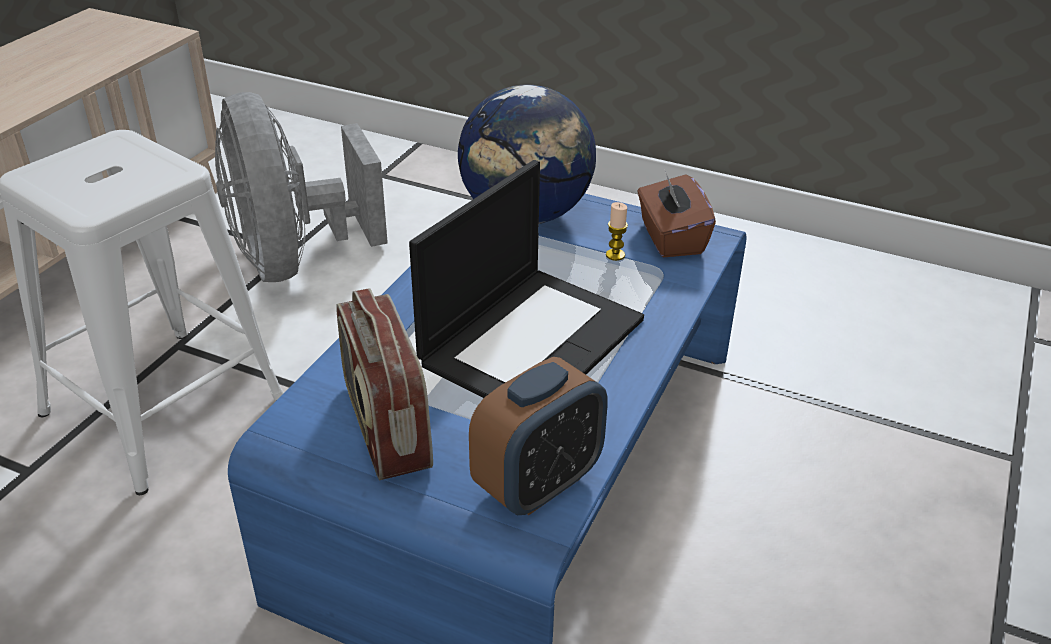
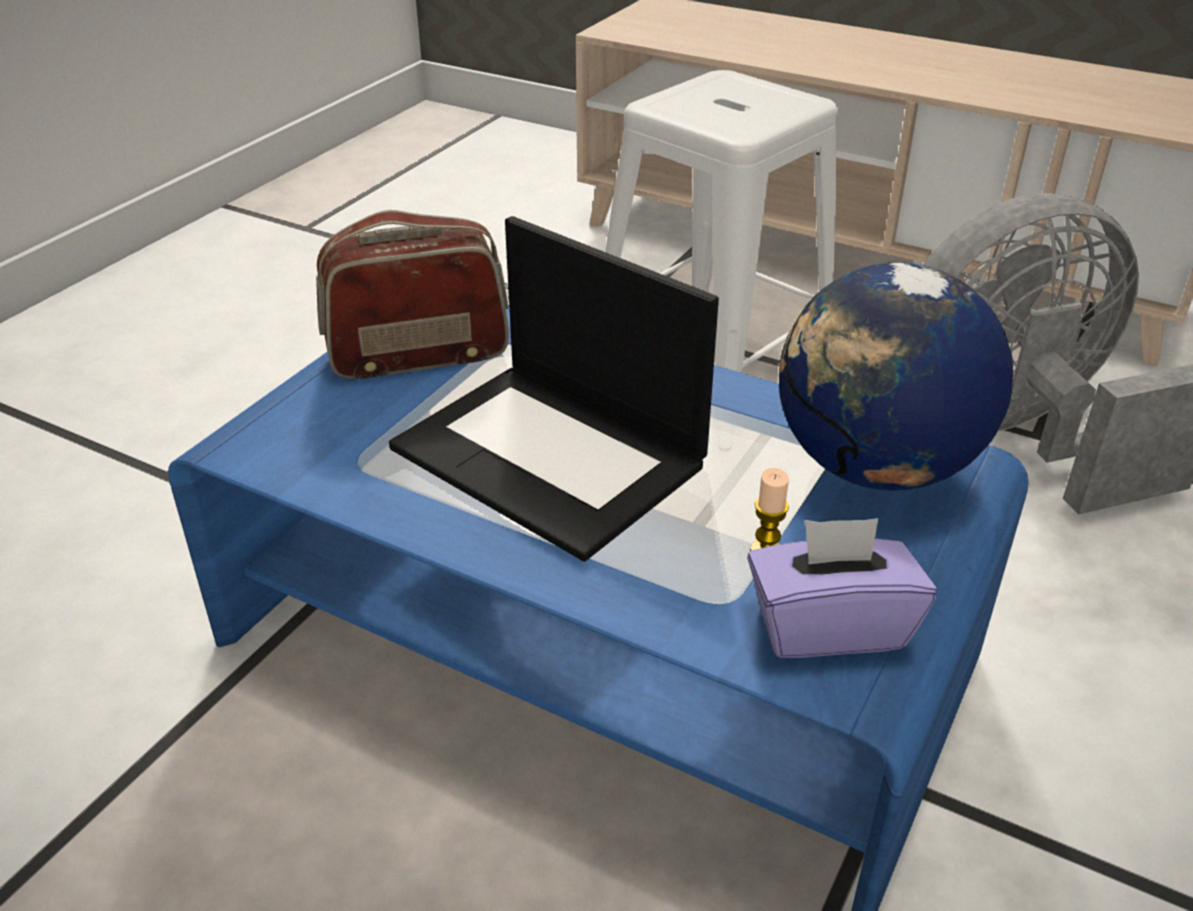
camera: 95 degrees right, 0 degrees up
(538, 484) = (291, 447): alarm clock -> none
(670, 238) = (829, 625): brown tissue box -> purple tissue box

